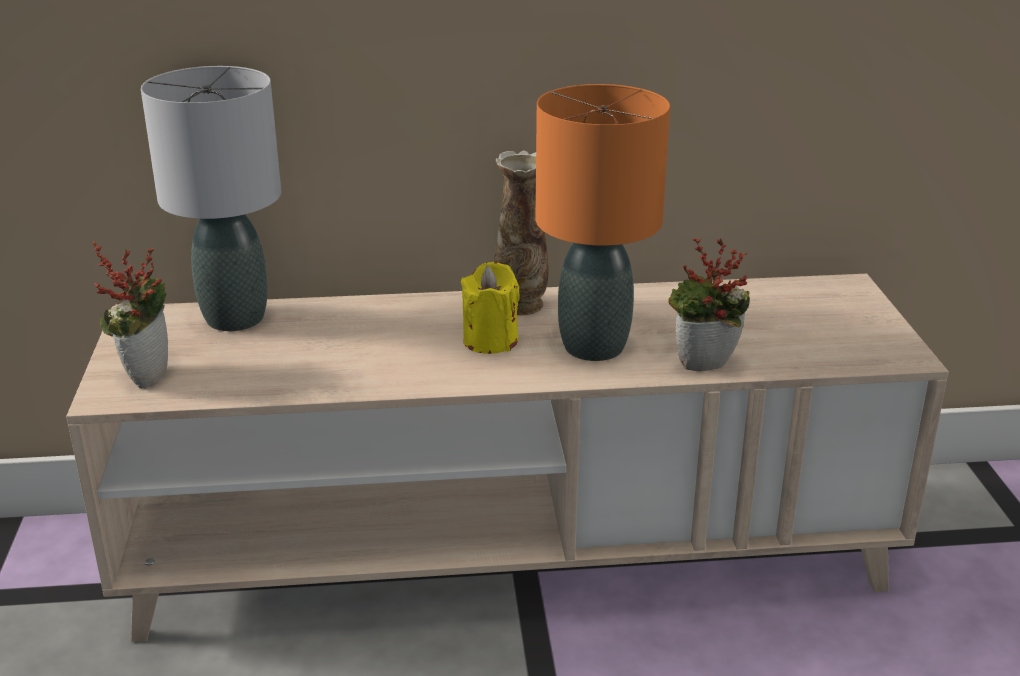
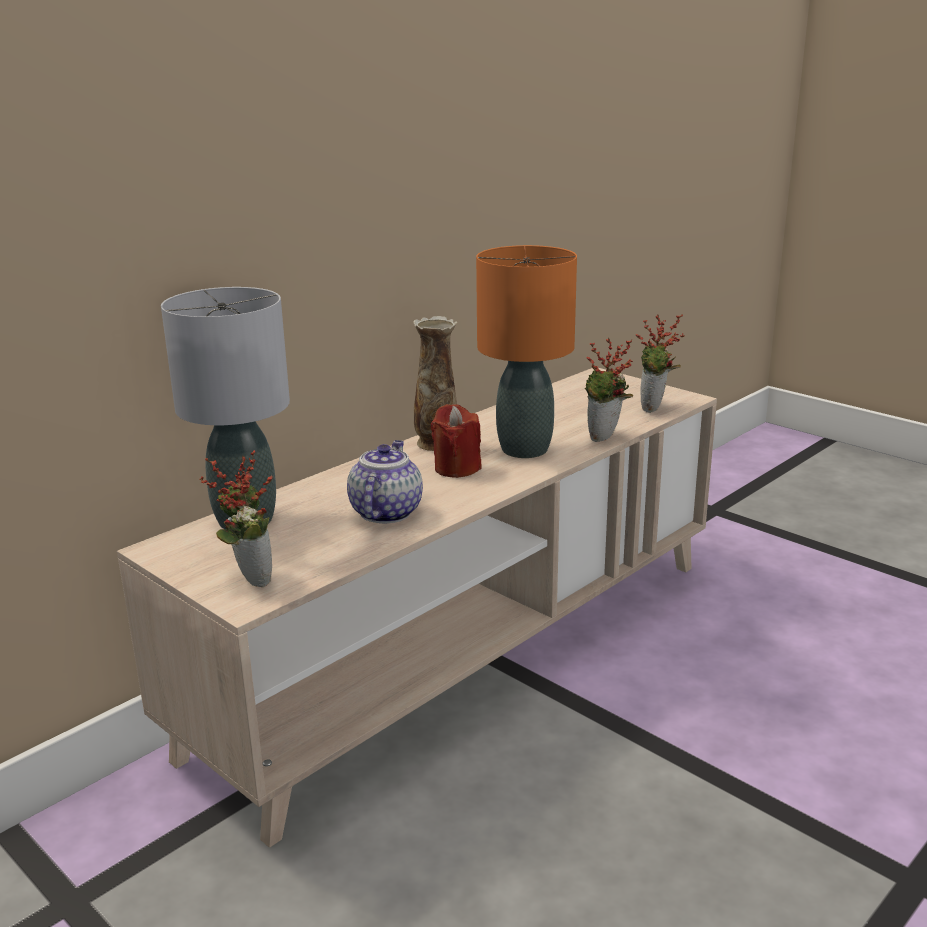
camera: 40 degrees left, 5 degrees down
(349, 360) = (385, 512): none -> teapot
(490, 341) = (457, 468): yellow candle -> red candle
(836, 355) = (655, 409): none -> potted plant

